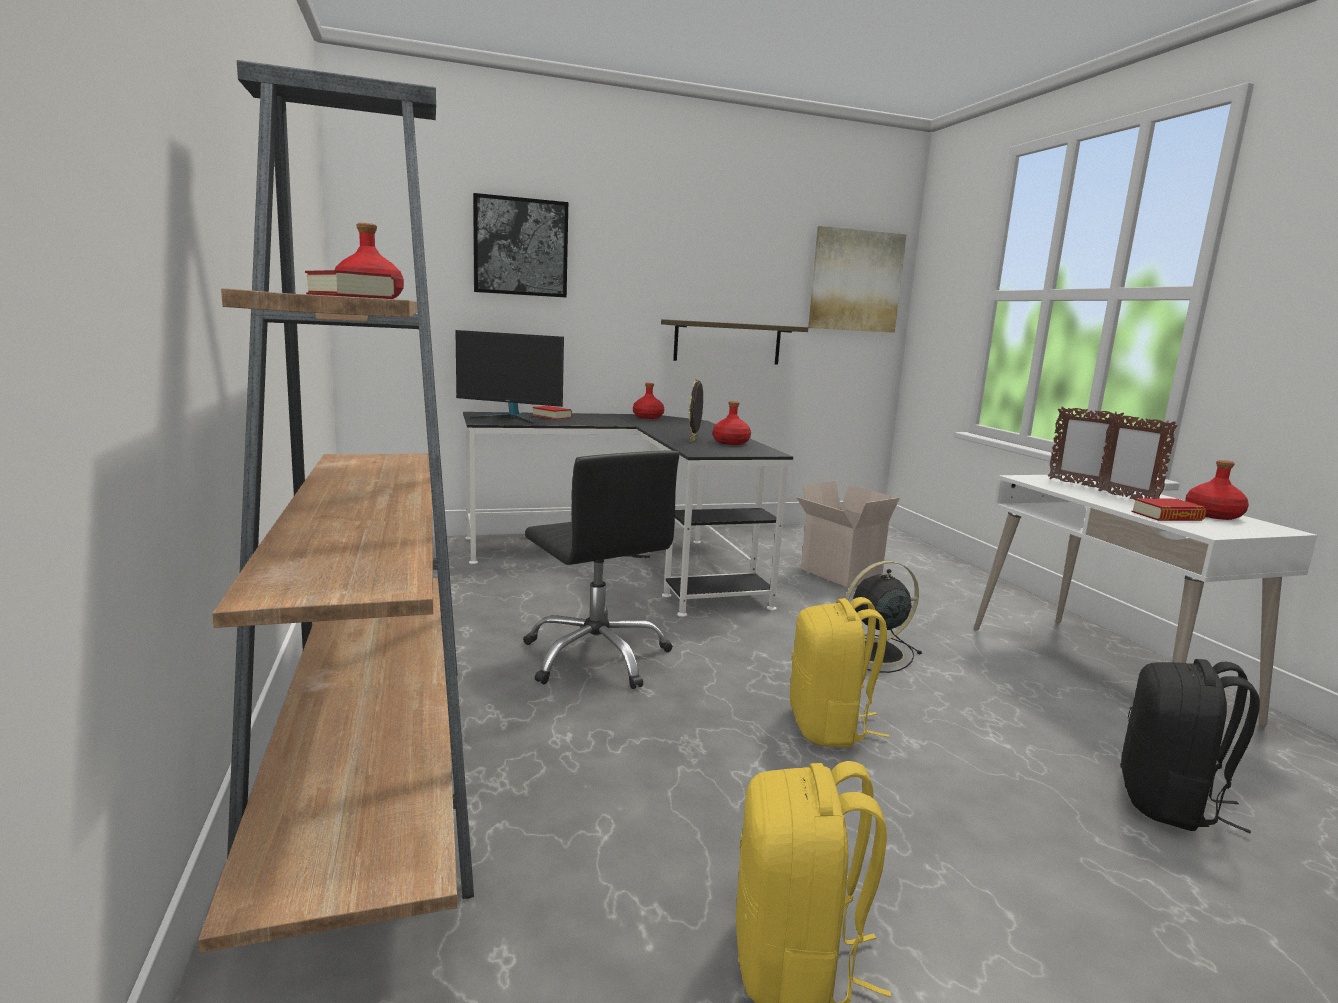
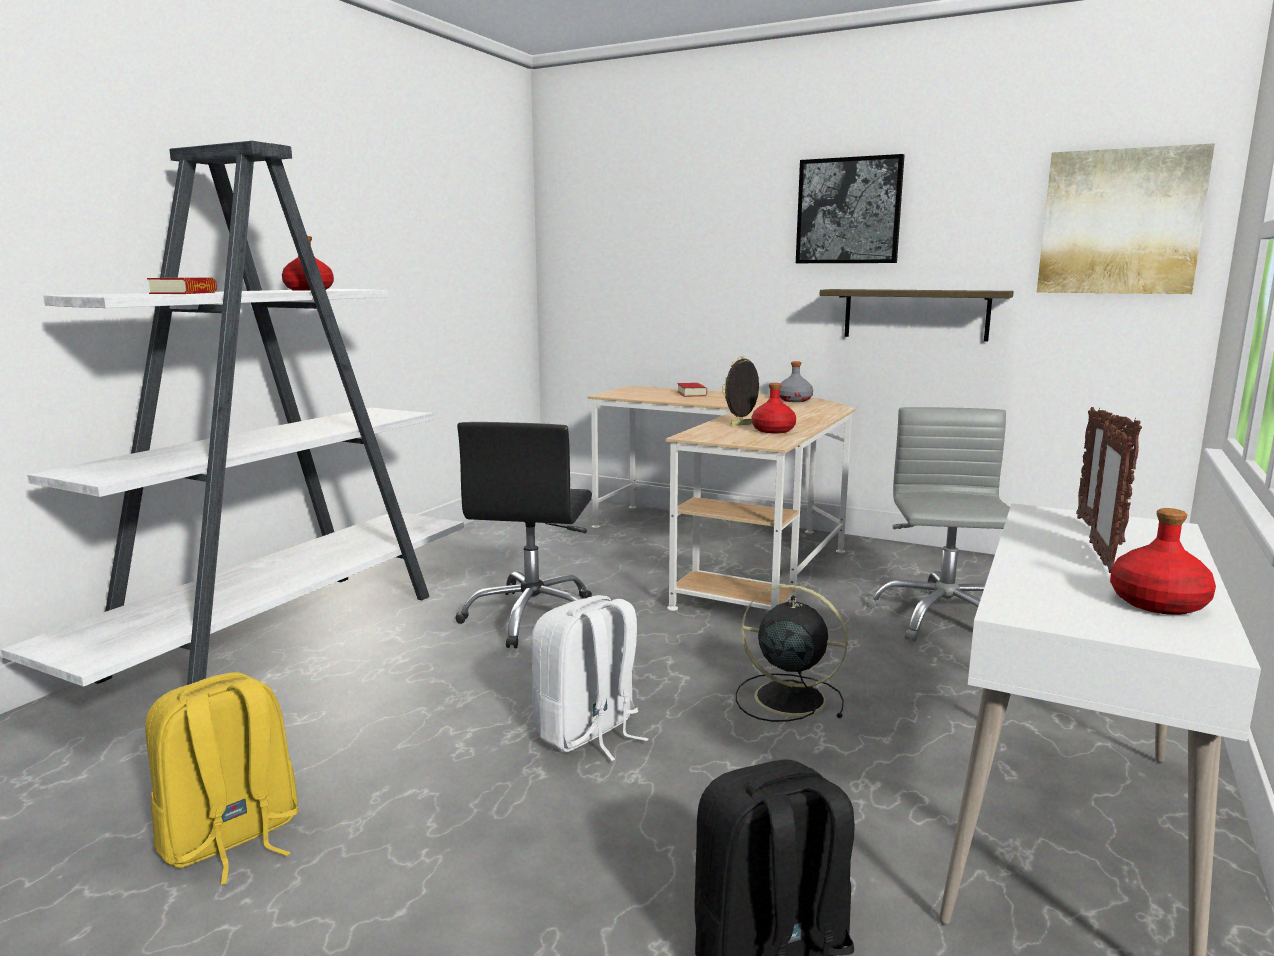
camera: 45 degrees right, 0 degrees up
(371, 764) = (285, 633): brown bookcase -> white bookcase
(510, 418) = (646, 393): monitor -> none
(520, 247) = (684, 223): picture -> picture (848, 211)
(626, 559) = (728, 551): black desk -> beige desk
(648, 417) = (794, 400): red bottle -> grey bottle
(829, 727) = (588, 733): yellow backpack -> white backpack
(838, 573) = (943, 618): cardboard box -> grey office chair
(1167, 516) = (1046, 585): book -> none

